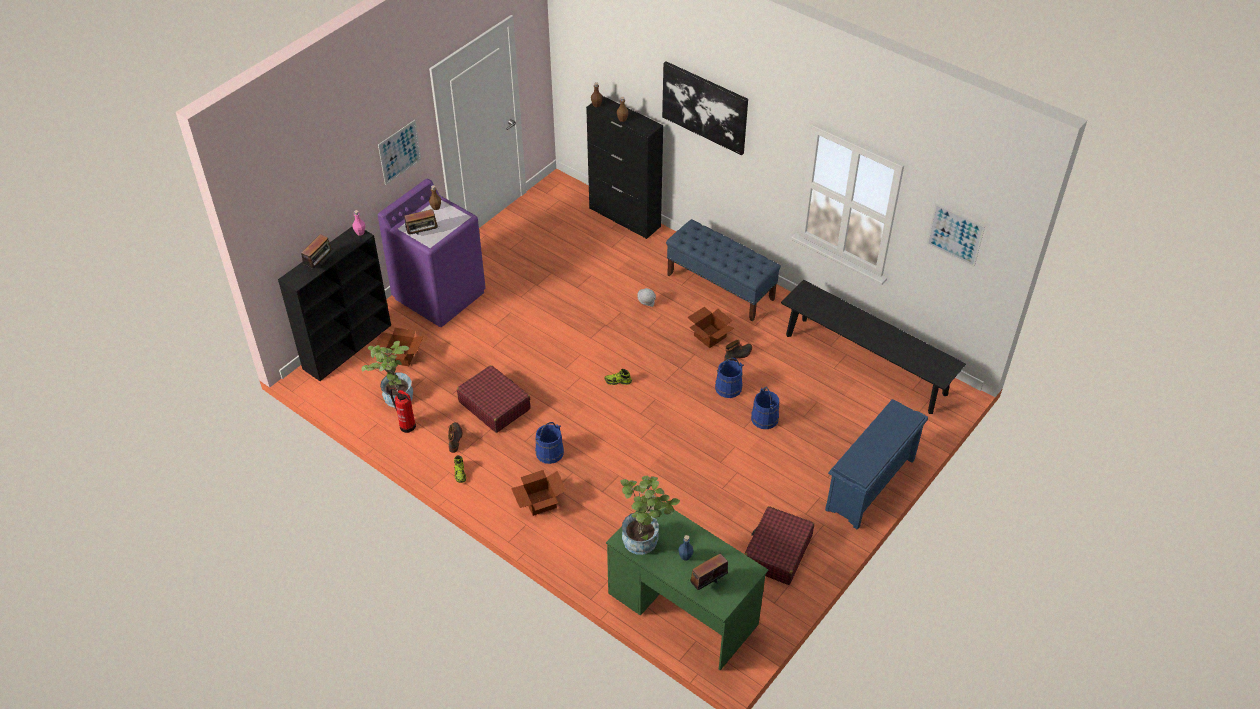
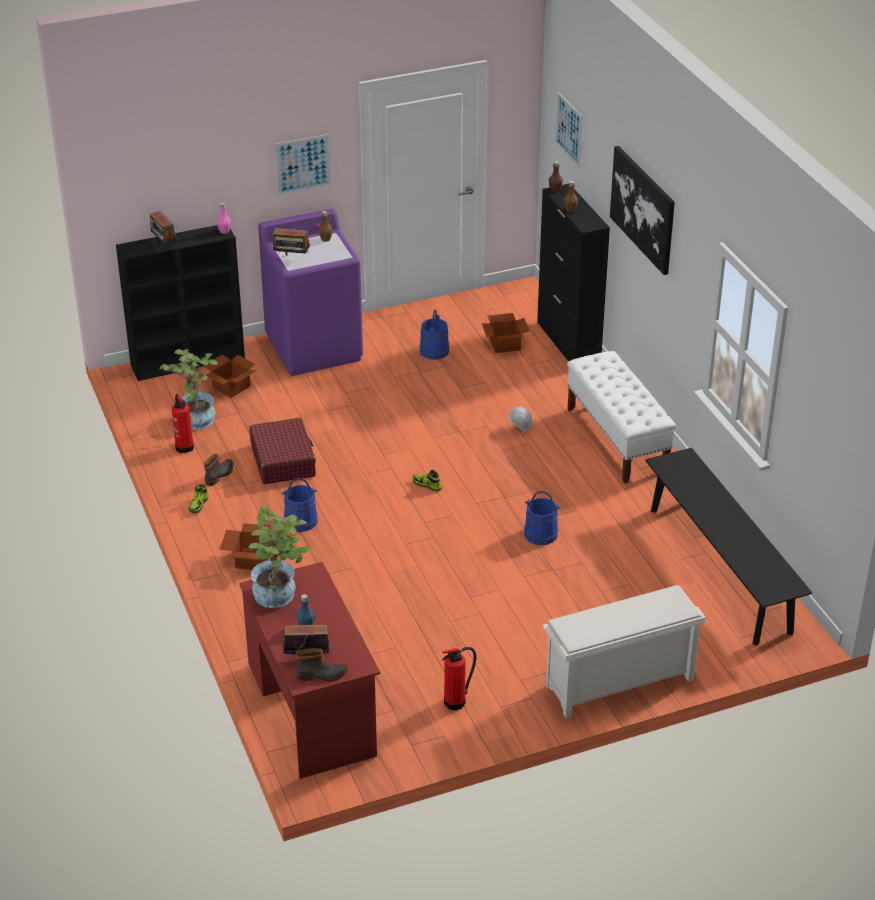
camera: 30 degrees right, 10 degrees down
(320, 264) = (164, 244): radio -> radio turned 90 degrees clockwise
(682, 608) = (311, 709): green desk -> red desk
(710, 335) = (564, 480): cardboard box -> cardboard box (505, 344)
(720, 287) = (617, 440): blue bench -> white bench
(738, 355) = (579, 509): boot -> boot (322, 675)
(765, 418) = (555, 577): blue bucket -> blue bucket (434, 351)
(777, 552) = (456, 701): red suitcase -> fire extinguisher
(870, 485) = (618, 684): blue shoe rack -> white shoe rack
(955, 235) = (823, 410): picture -> picture (568, 129)

